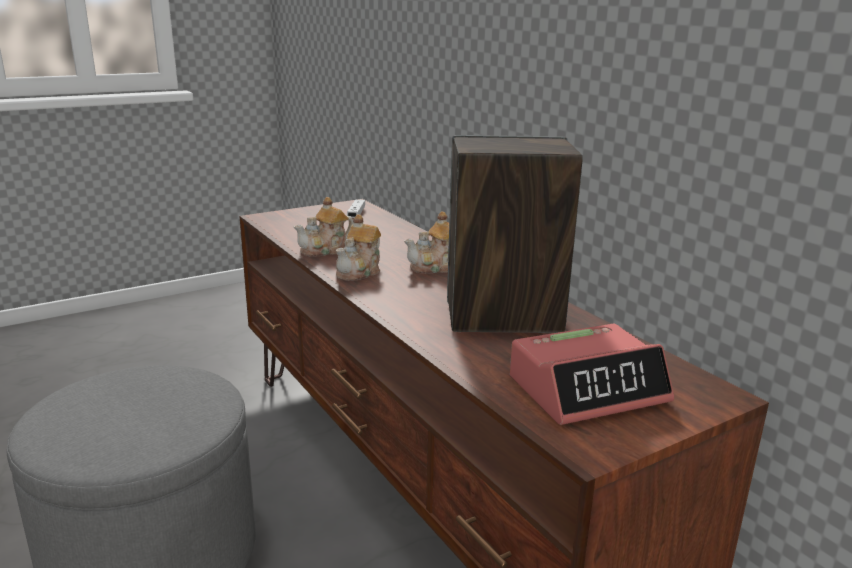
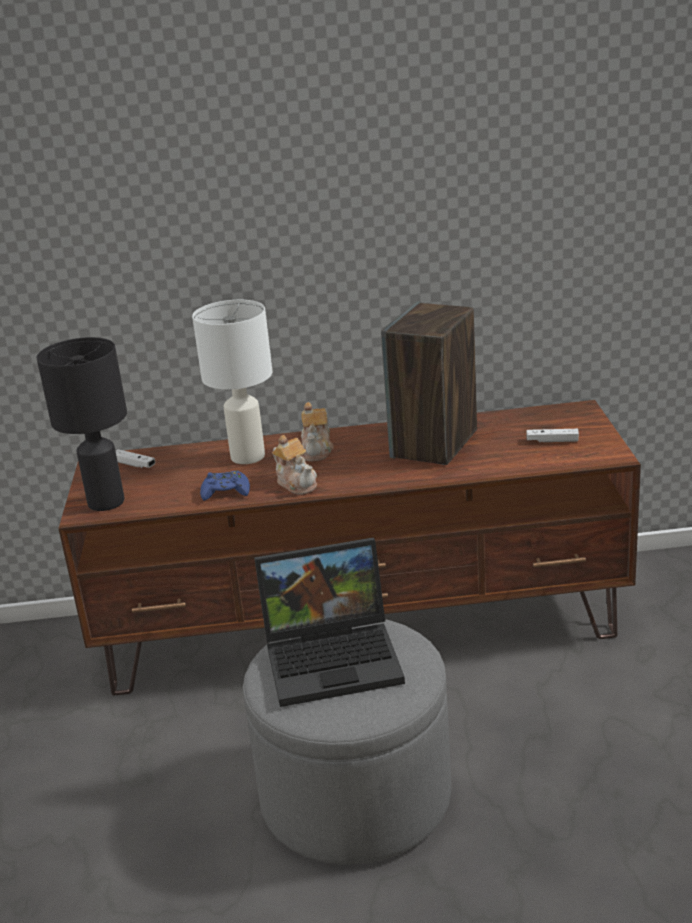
camera: 60 degrees left, 5 degrees up
(146, 400) = (335, 657): none -> laptop
(287, 219) = (106, 501): none -> black table lamp
(325, 250) = (226, 492): teapot -> blue game controller
(401, 244) = (247, 456): none -> white table lamp
(588, 389) = (552, 441): alarm clock -> white game controller

